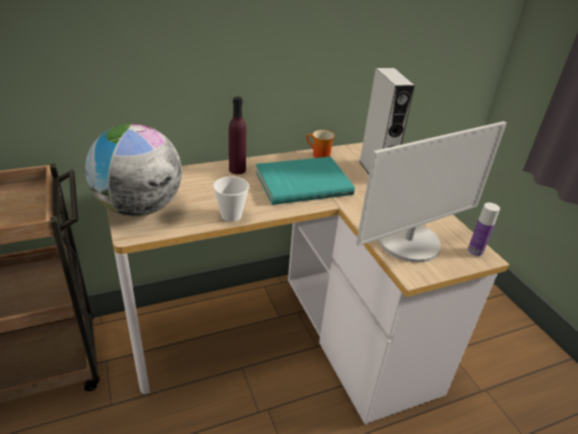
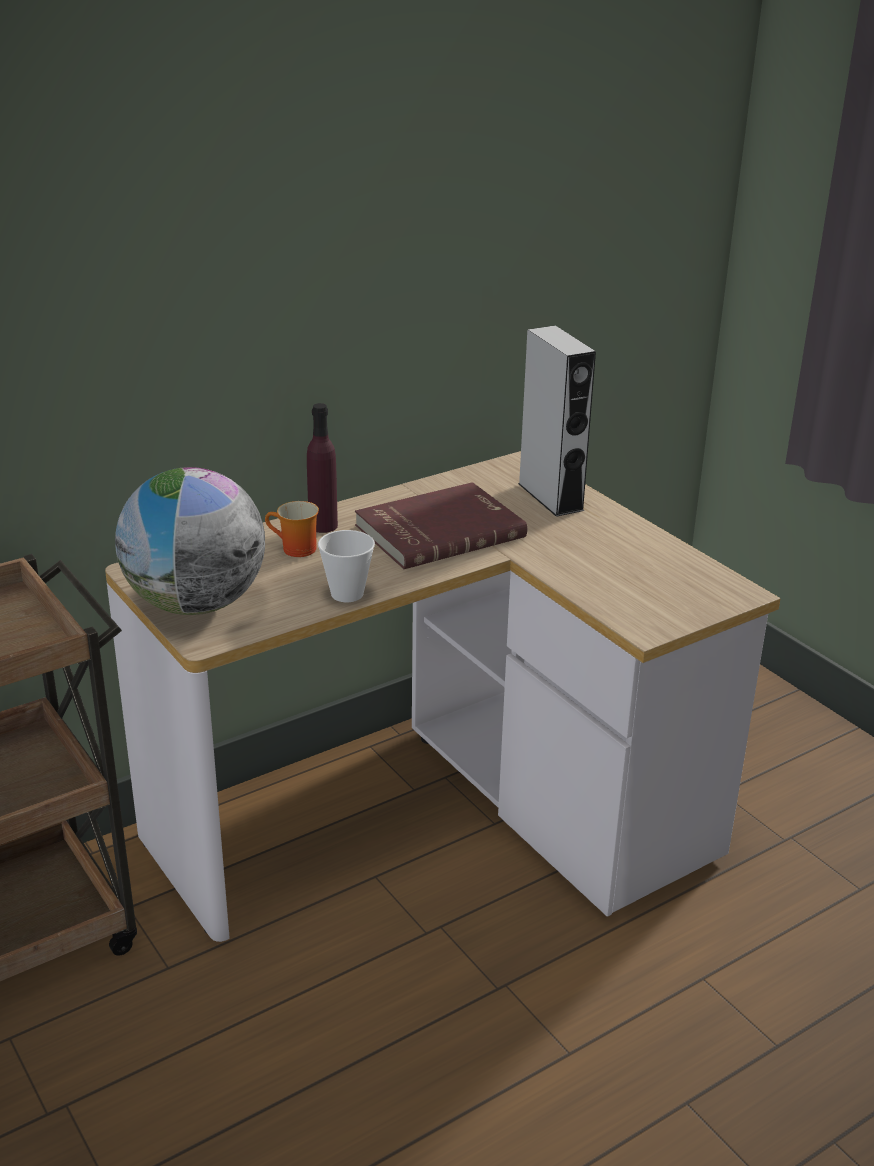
camera: 10 degrees left, 5 degrees down
(302, 182) = (438, 530): turquoise book -> red book
(318, 155) = (448, 484): mug -> mug (294, 550)
(409, 242) = (630, 590): monitor -> none
(475, 251) = (729, 589): bottle -> none

